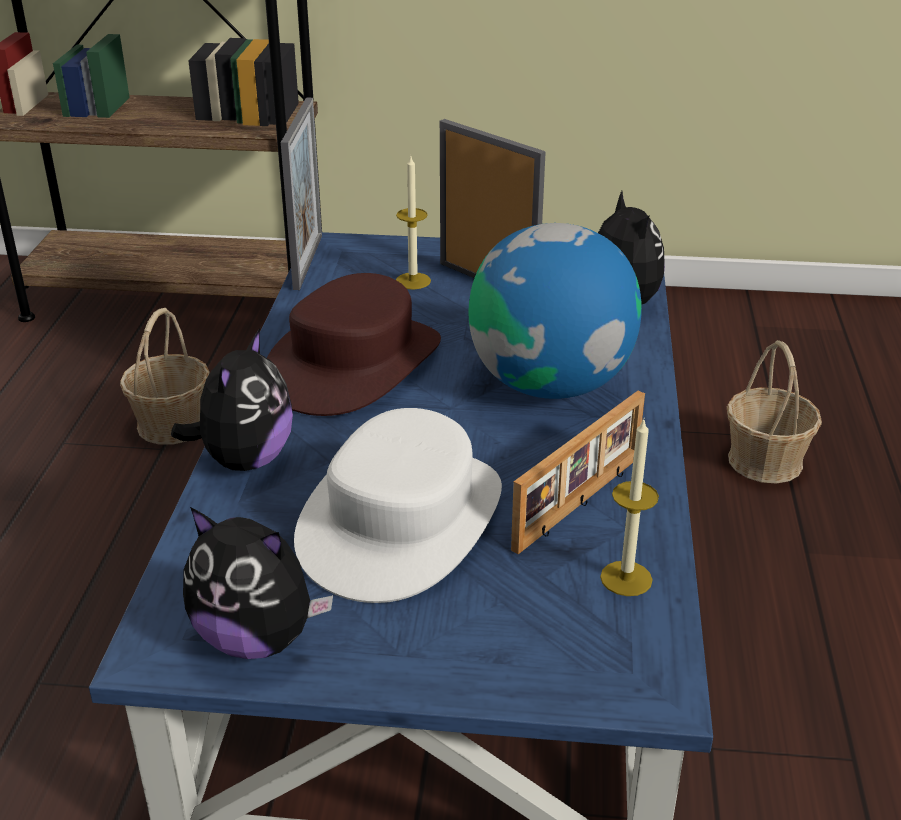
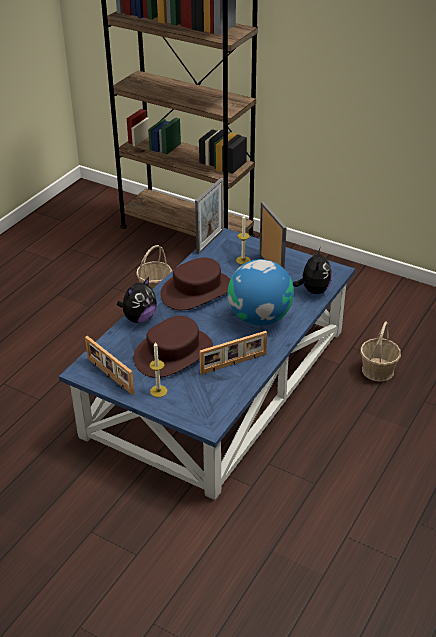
camera: 25 degrees right, 5 degrees up
(257, 638) = (109, 376): plush toy -> picture frame
(402, 521) = (173, 353): white hat -> brown hat
(626, 578) = (228, 392): candle -> candle (158, 391)

